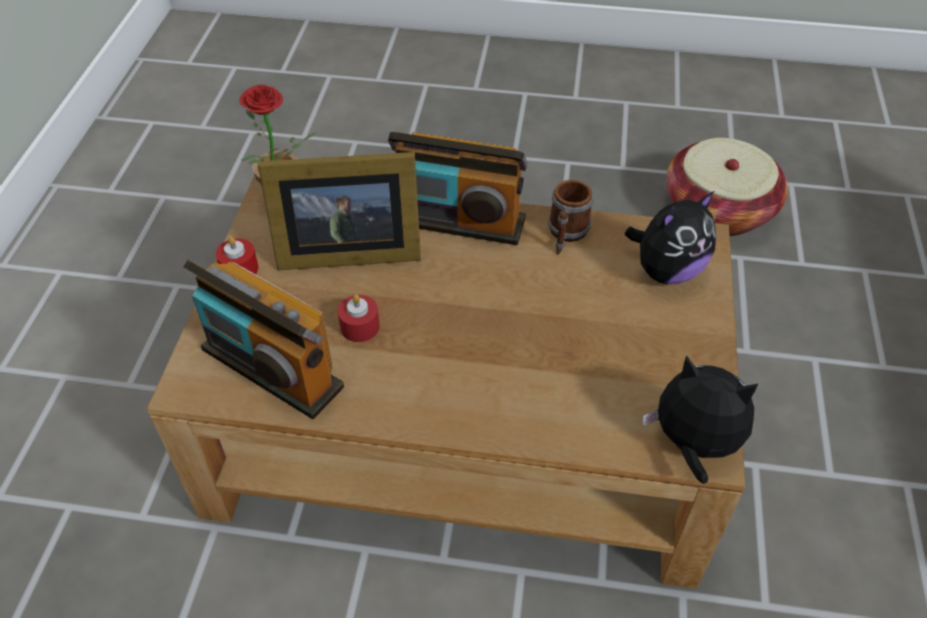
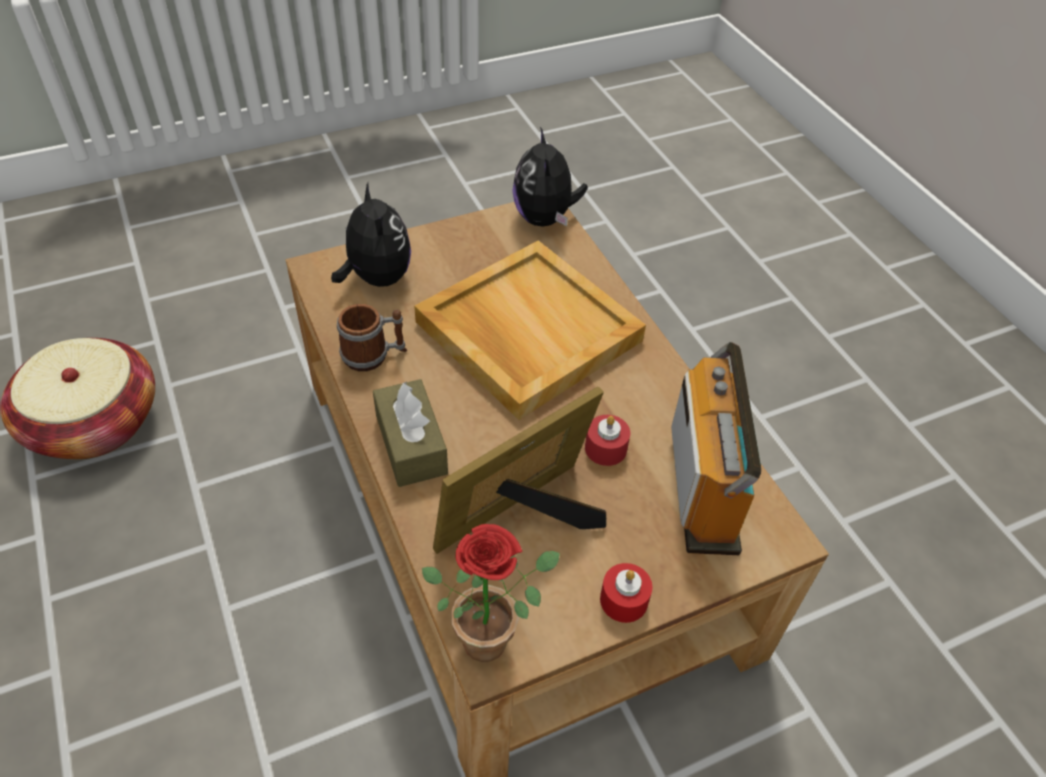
camera: 125 degrees left, 0 degrees up
(344, 251) = (524, 518): picture frame -> picture frame turned 90 degrees counterclockwise
(458, 221) = (411, 444): radio -> brown tissue box
(526, 341) = (526, 331): none -> beige tray
(666, 270) = (376, 277): plush toy -> plush toy turned 45 degrees clockwise

